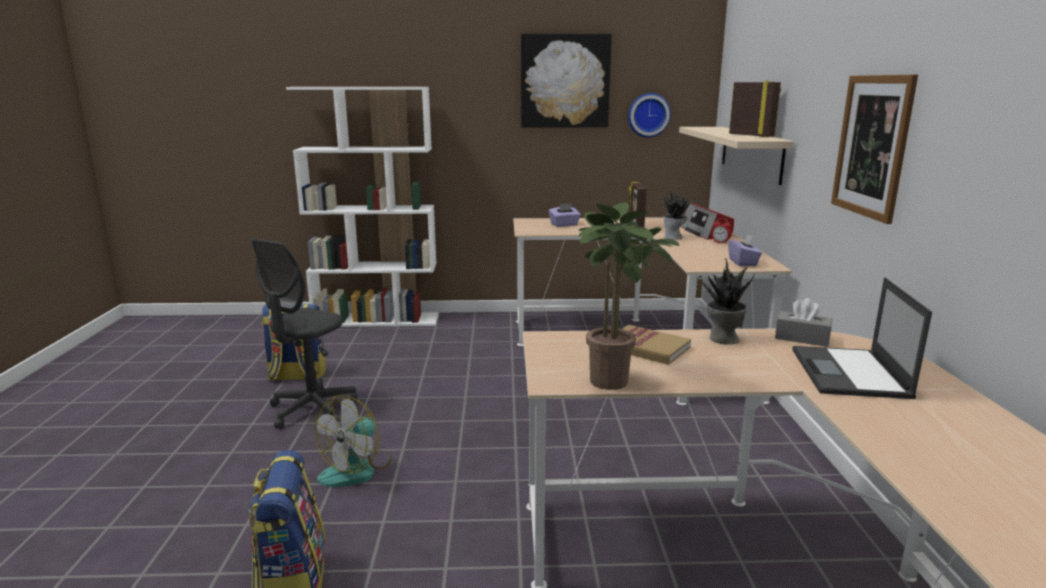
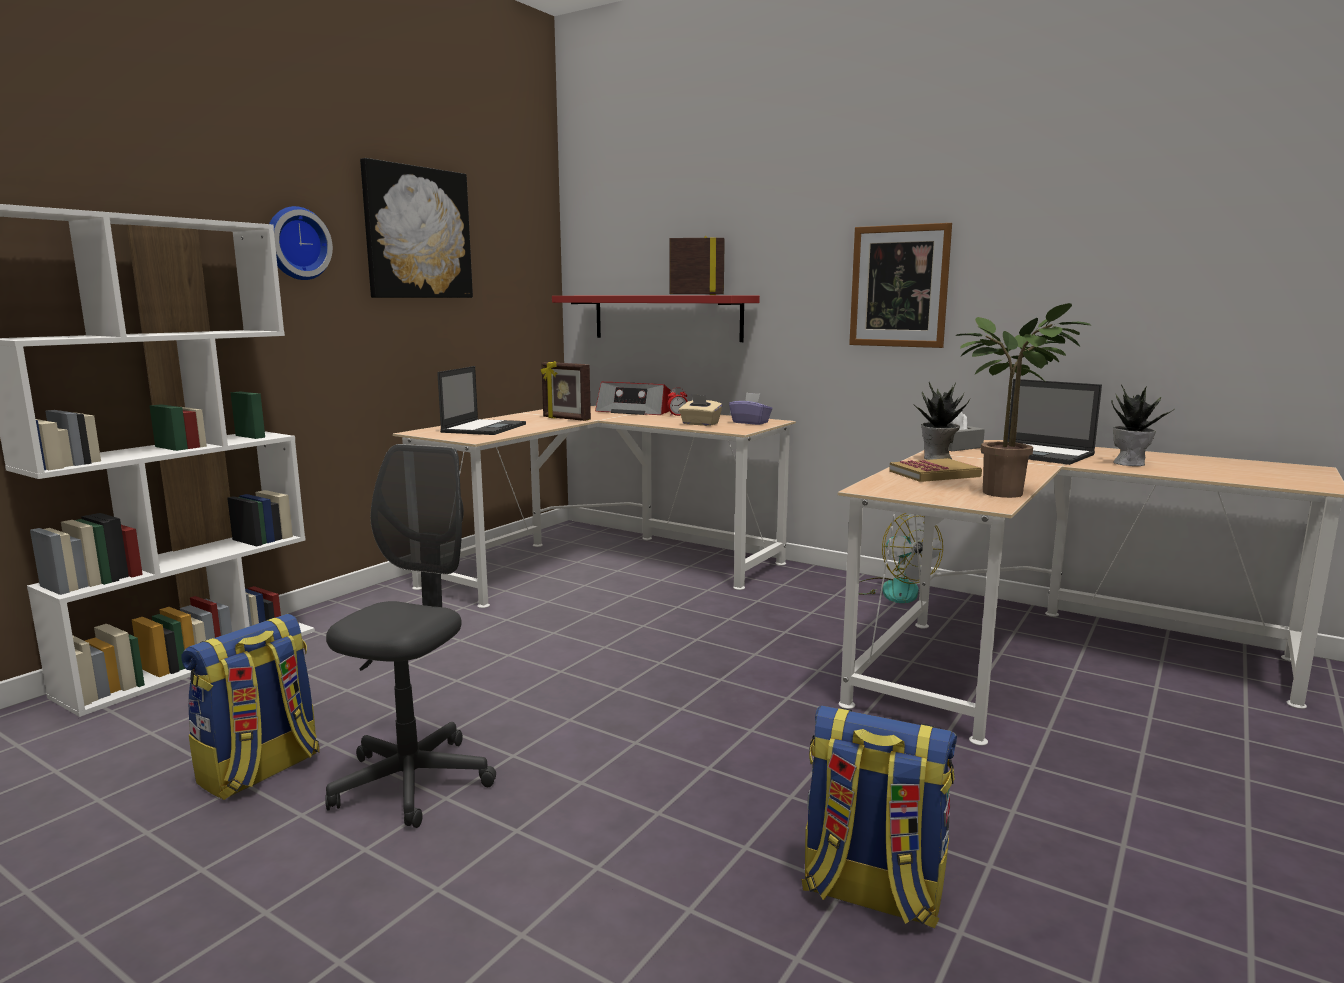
camera: 55 degrees left, 5 degrees down
(312, 410) = (412, 782): grey office chair -> grey office chair turned 135 degrees counterclockwise
(357, 469) = (645, 785): fan -> fan (892, 590)
(564, 225) = (484, 428): purple tissue box -> laptop
(648, 115) = (505, 282): wall clock -> wall clock (296, 243)
(674, 237) = (629, 419): potted plant -> potted plant (1130, 463)
(699, 254) = (700, 424): none -> beige tissue box
(751, 153) = (666, 317): beige shelf -> red shelf

